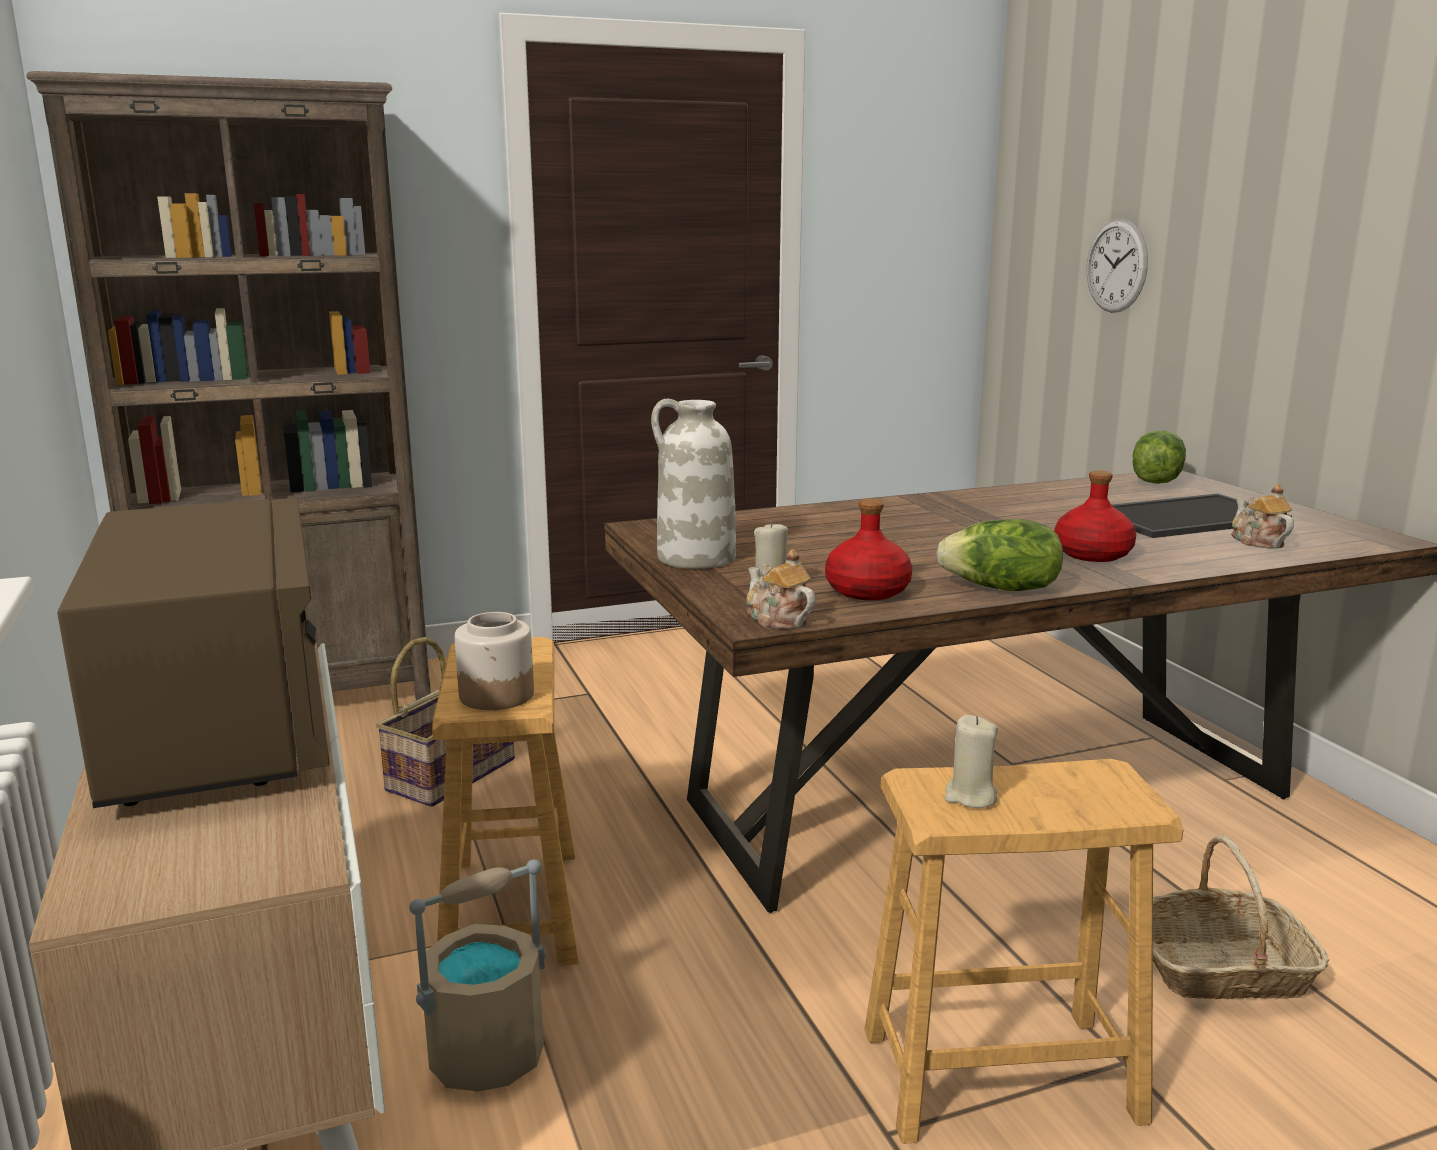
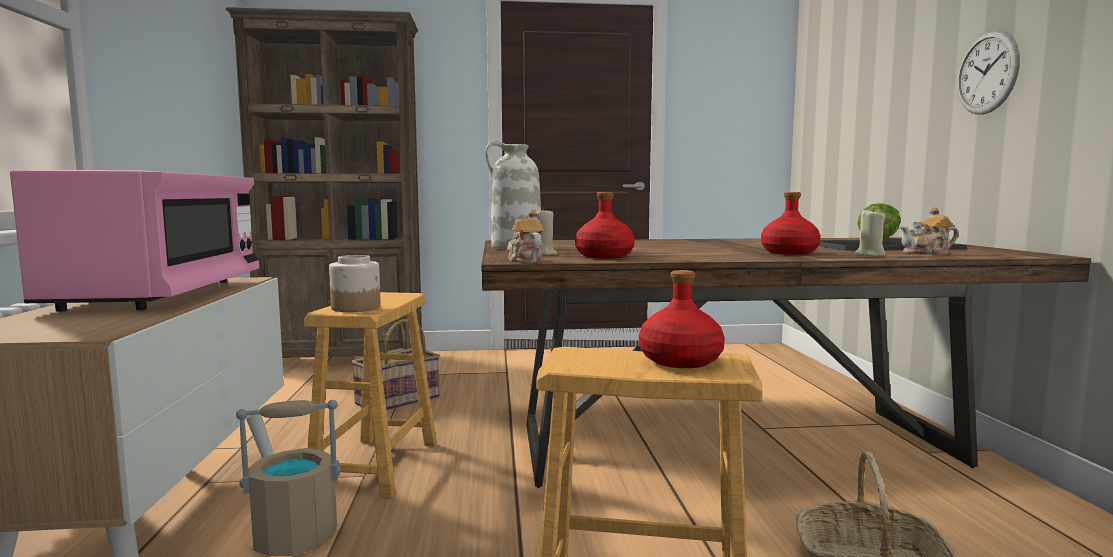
camera: 15 degrees right, 10 degrees down
(220, 730) = (161, 295): brown microwave -> pink microwave
(970, 797) = (602, 360): beige candle -> beige candle (869, 255)
(1001, 589) = (700, 258): lettuce -> none
(1063, 786) = (681, 361): none -> red bottle
(1116, 266) = (861, 111): wall clock -> wall clock (987, 73)
(1257, 542) = (927, 253): teapot -> teapot turned 90 degrees counterclockwise

